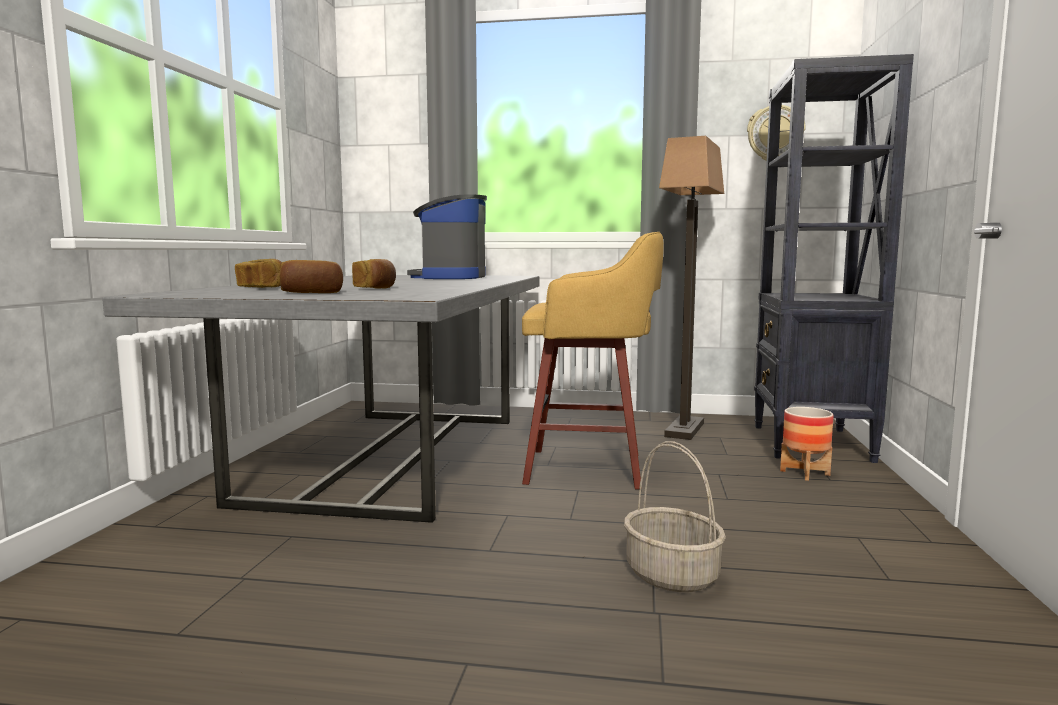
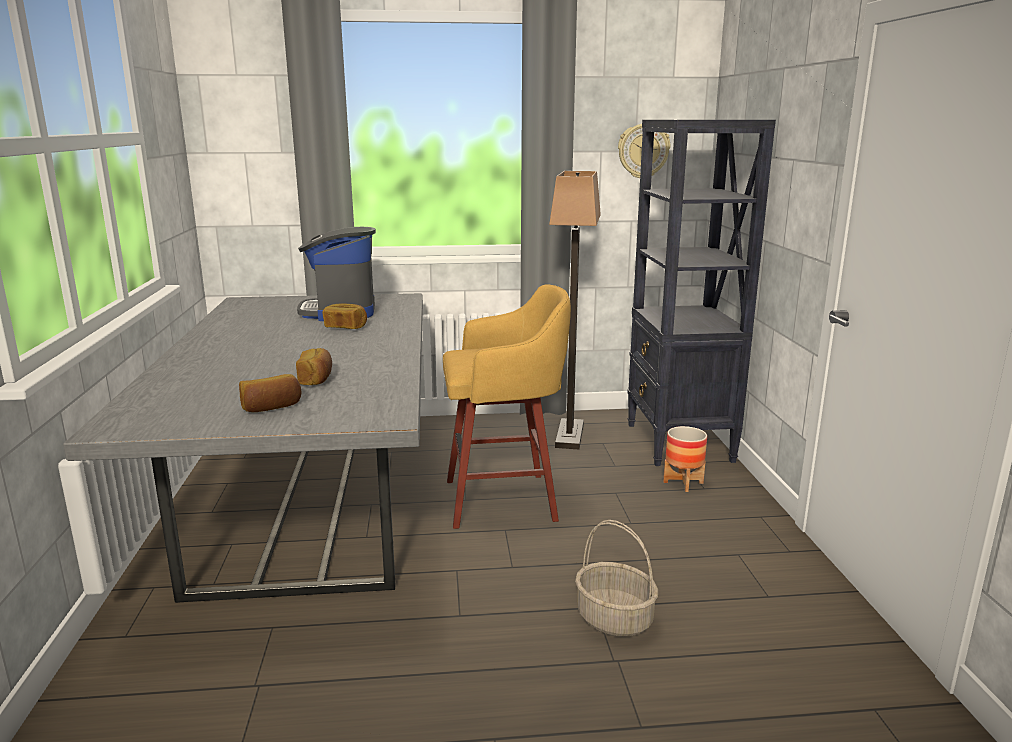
camera: 15 degrees left, 10 degrees up
(262, 288) = (194, 385): bread -> bread (345, 327)

